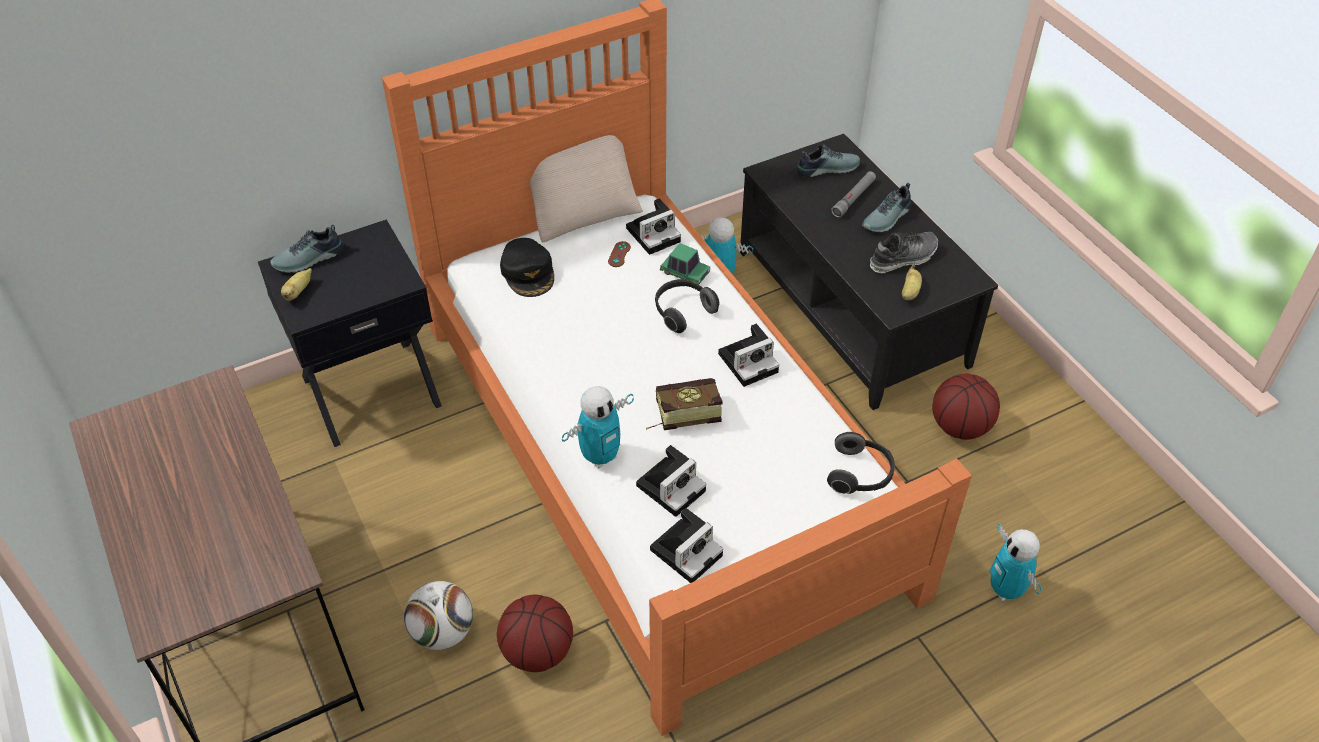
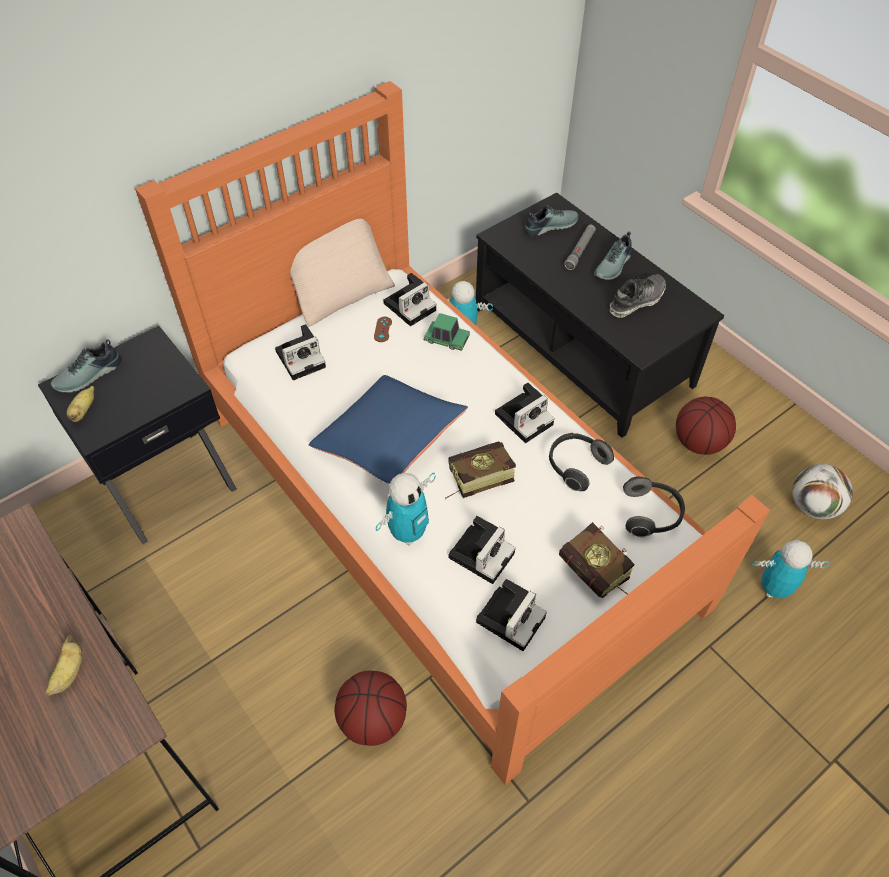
camera: 10 degrees left, 5 degrees up
(442, 632) = (279, 715): football -> football (812, 506)
(528, 272) = (302, 358): black cap -> camera
(600, 365) = (389, 440): none -> blue pillow
(682, 312) = (453, 377): headphones -> headphones (575, 466)
(787, 526) = (598, 577): none -> book
(909, 292) = (650, 332): banana -> banana (69, 673)
(1006, 590) = (774, 588): toy robot -> toy robot turned 120 degrees clockwise

